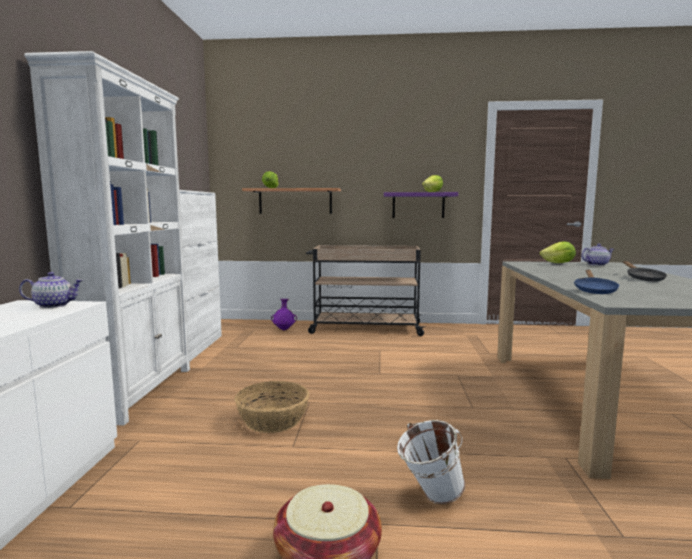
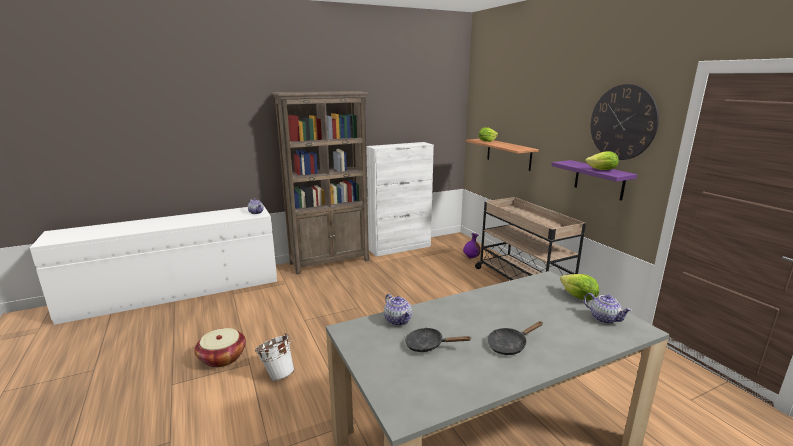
camera: 60 degrees right, 10 degrees up
(137, 392) = (330, 261): white bookcase -> brown bookcase
(273, 420) = (328, 305): basket -> none
(433, 152) = (622, 122): none -> wall clock
(594, 290) = (398, 320): blue frying pan -> teapot
(648, 290) = (428, 345): none -> black frying pan

